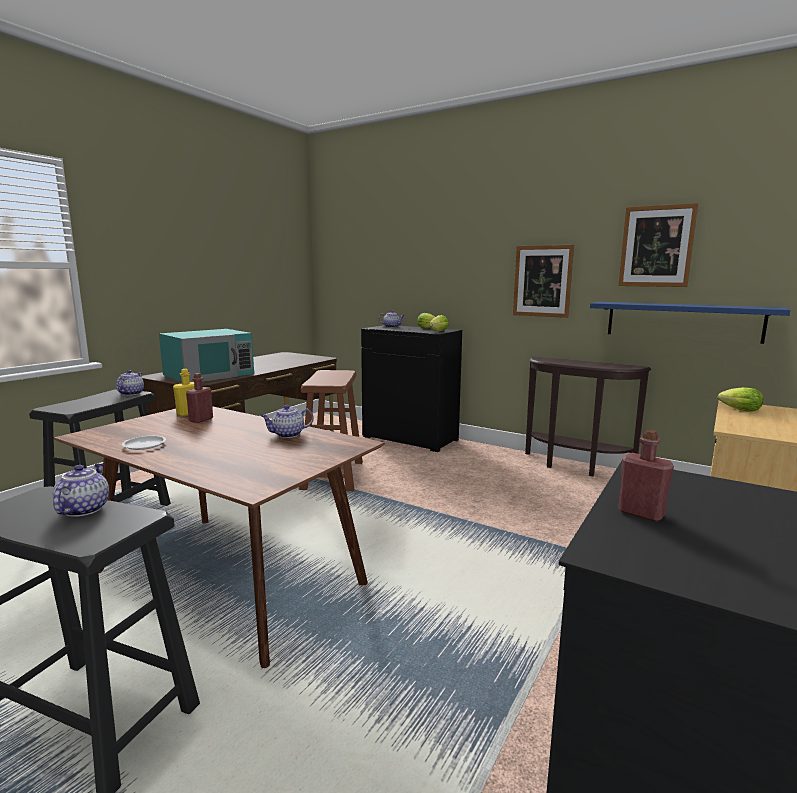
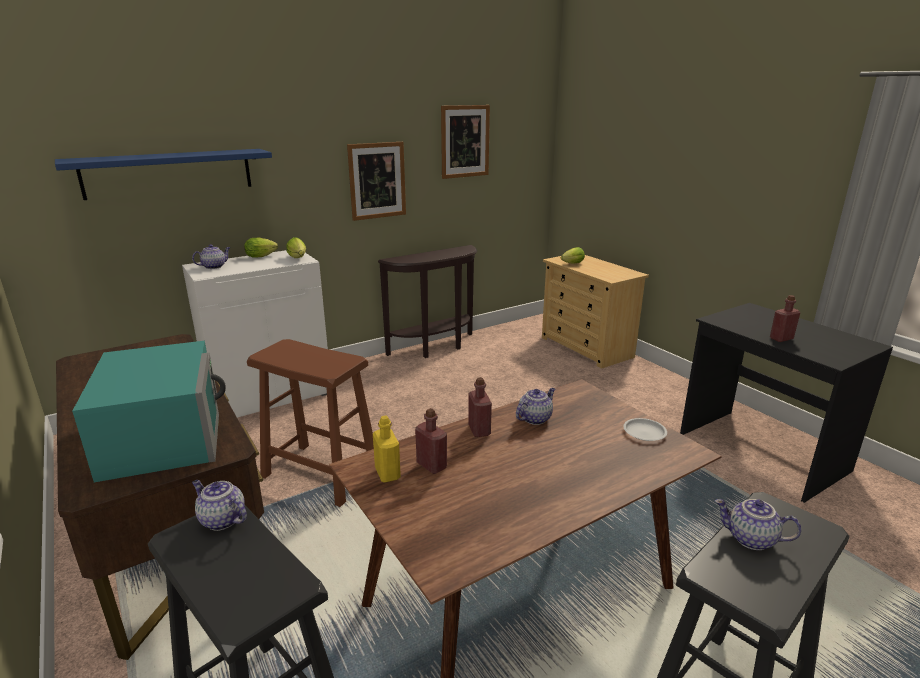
camera: 65 degrees left, 10 degrees up
(144, 445) = (525, 511): white plate -> white plate (644, 432)
(257, 424) = (479, 430): none -> red bottle
(287, 435) = (535, 418): teapot -> teapot turned 135 degrees counterclockwise
(411, 438) = (271, 396): black cabinet -> white cabinet
(682, 321) = (486, 203): blue shelf -> blue shelf (169, 173)

